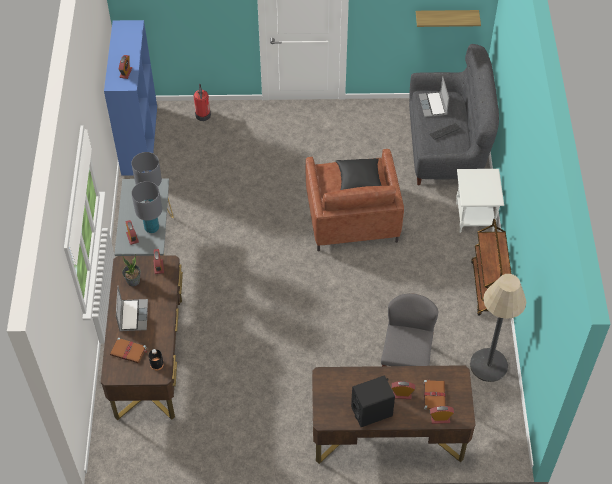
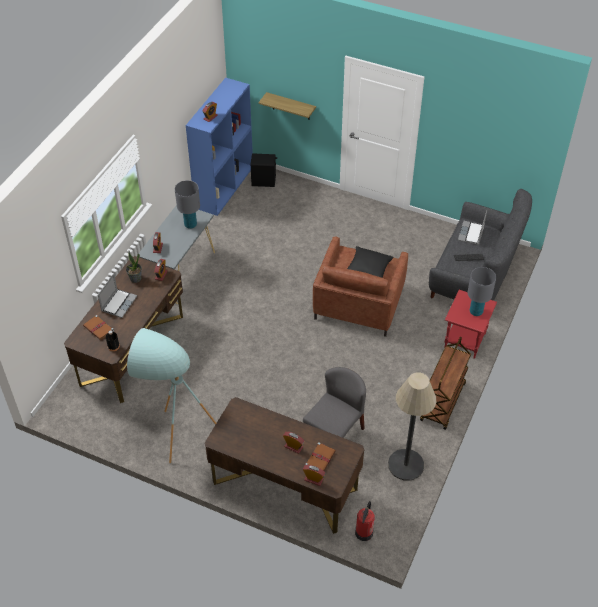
camera: 25 degrees right, 5 degrees down
(151, 228) = (177, 246): grey table lamp -> grey table lamp (476, 311)
(203, 115) = (285, 185): fire extinguisher -> fire extinguisher (364, 532)
(243, 424) = (173, 429): none -> turquoise floor lamp
(372, 411) = (259, 450): black speaker -> black speaker (264, 181)
(446, 18) = (503, 158): shelf -> shelf (291, 106)
(474, 218) = (464, 341): white side table -> red side table

